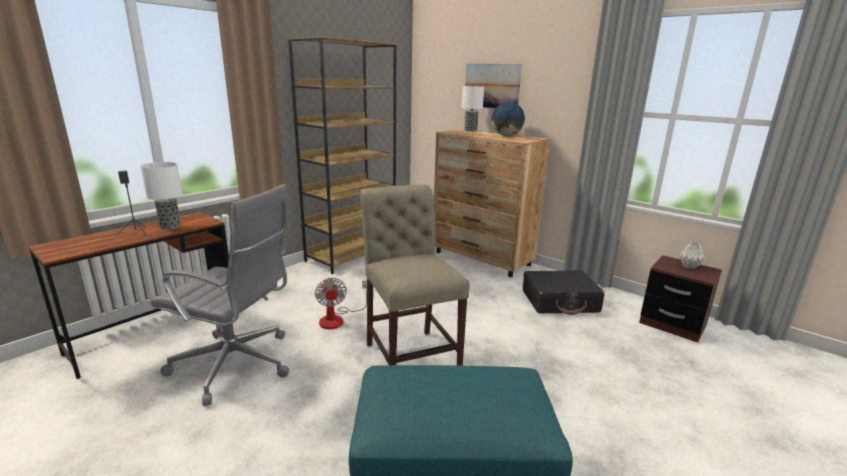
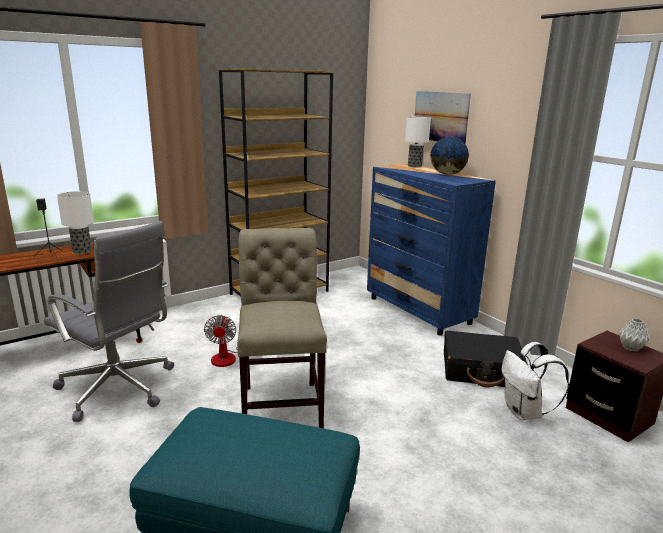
camera: 15 degrees right, 0 degrees up
(482, 259) = (419, 311): brown dresser -> blue dresser
(612, 331) = (524, 412): none -> white backpack

